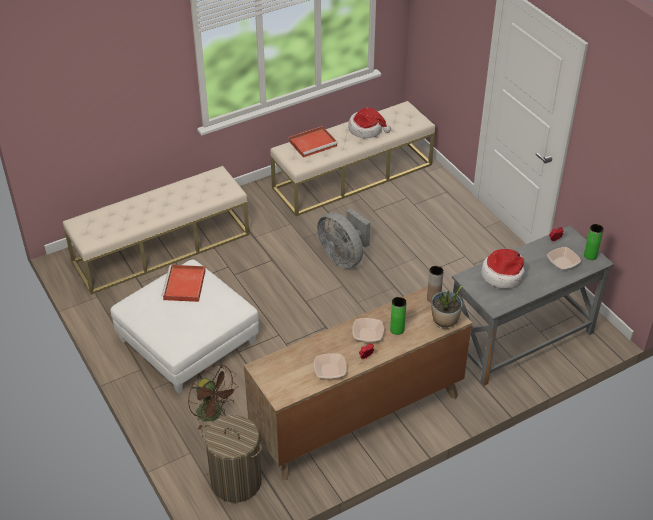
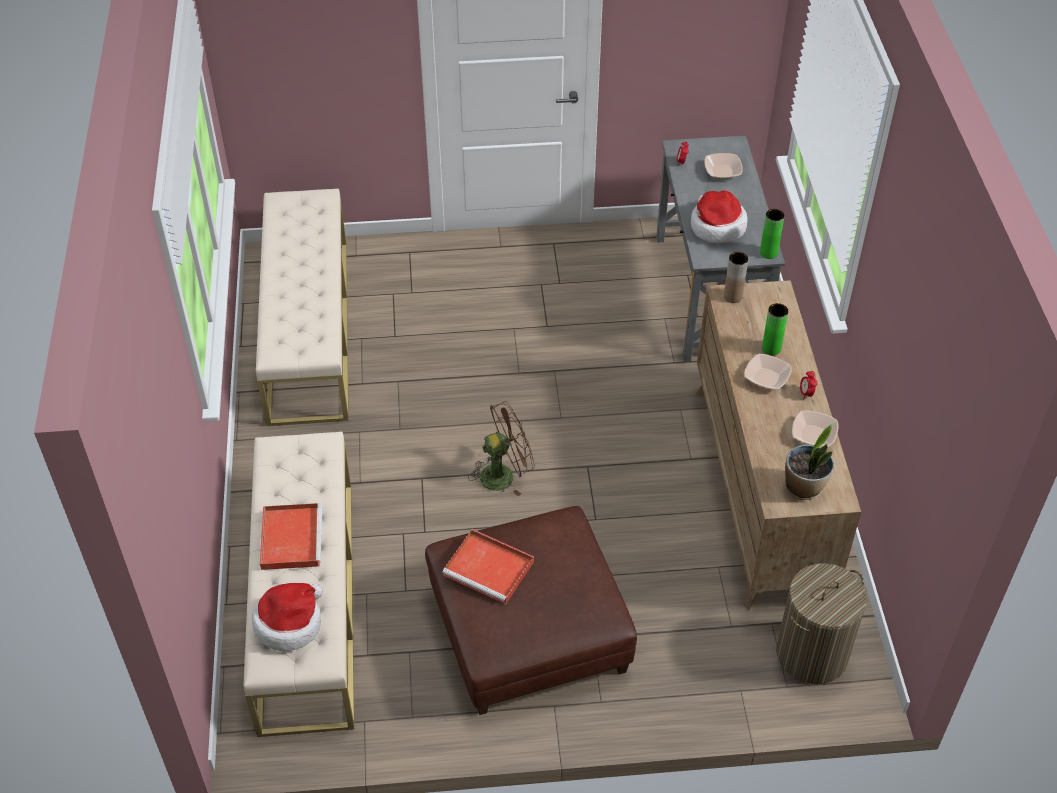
camera: 65 degrees left, 5 degrees up
(188, 341) = (529, 628): white ottoman -> brown ottoman
(213, 414) = (684, 642): brown fan -> brown fan (504, 474)
(313, 143) = (285, 318): red tray -> red tray (291, 537)
(343, 257) = (467, 400): grey fan -> none
(366, 129) = (299, 254): hat -> hat (289, 623)
(445, 321) = (777, 301): potted plant -> potted plant (804, 487)
(590, 255) = (723, 146): green vase -> green vase (768, 253)

